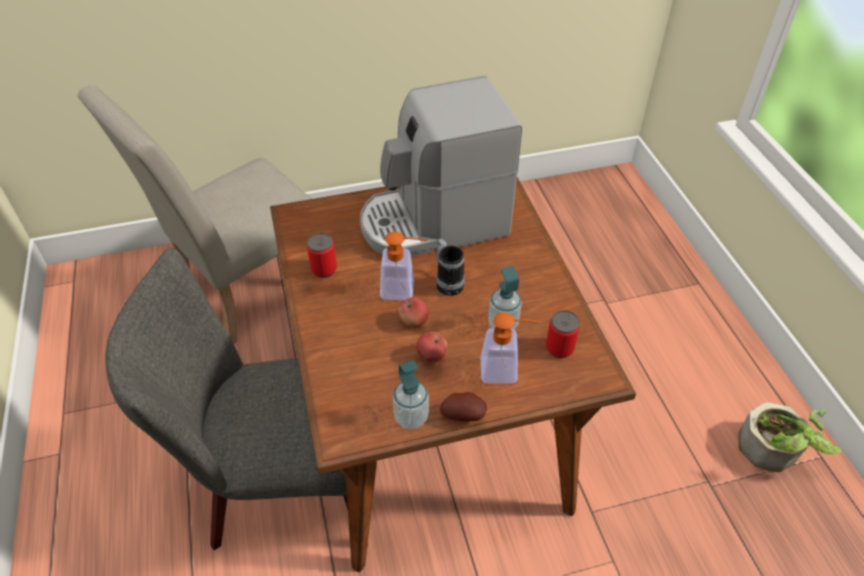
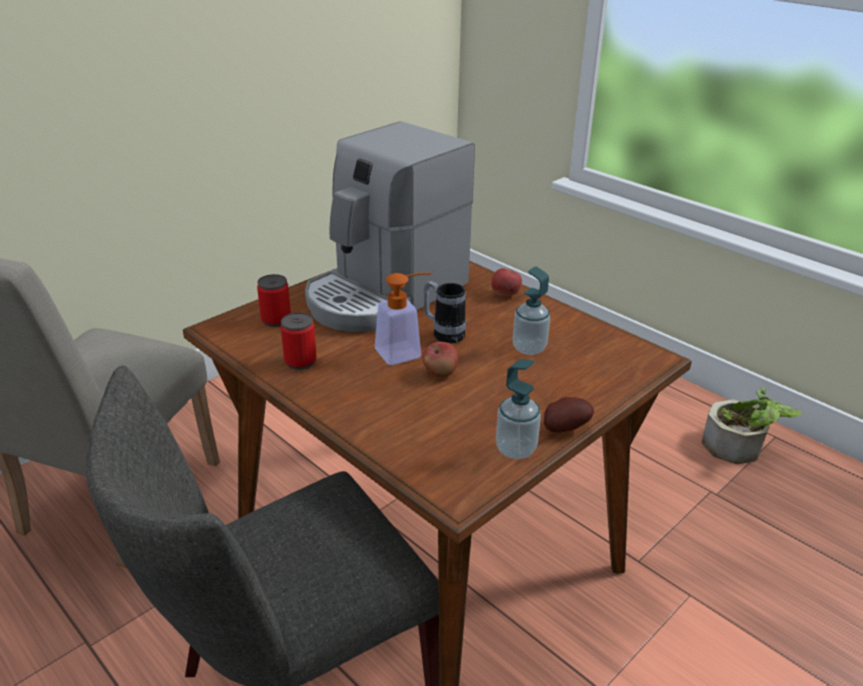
camera: 30 degrees left, 15 degrees down
(431, 356) = (485, 394): apple -> apple (505, 294)
(506, 371) = (568, 381): soap dispenser -> none
(559, 348) = (597, 349): can -> can (276, 320)

